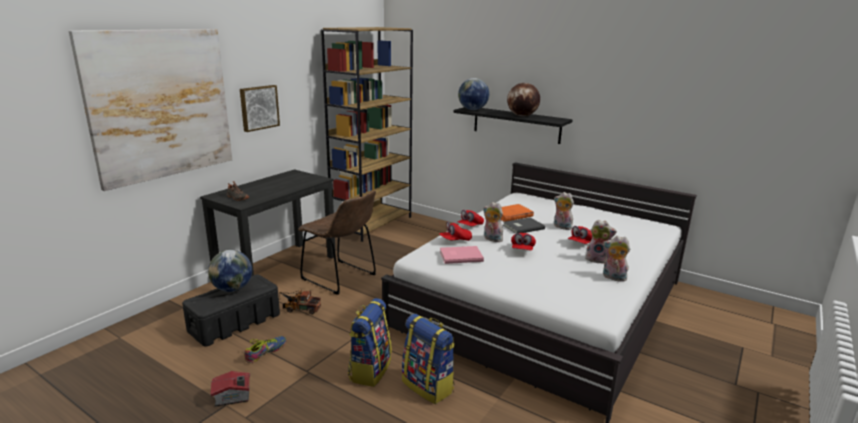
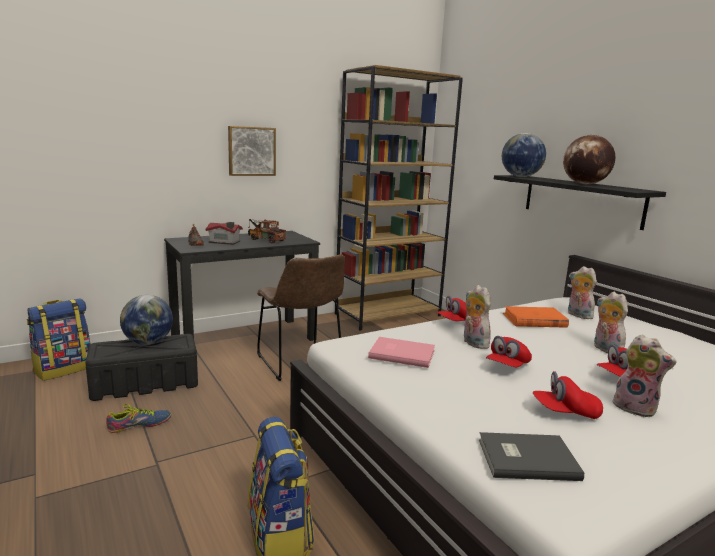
camera: 25 degrees right, 5 degrees down
(161, 104) = (126, 128): picture -> none
(233, 397) = (52, 467): toy house -> toy house (225, 242)
(299, 309) = (223, 386): toy truck -> toy truck (264, 239)
(369, 370) = (227, 485): backpack -> backpack (64, 369)
(455, 240) = (417, 334): red cap -> red cap (565, 412)
(522, 227) = (537, 337): grey book -> grey book (525, 458)
(613, 278) = (647, 446): plush toy -> plush toy (578, 315)

